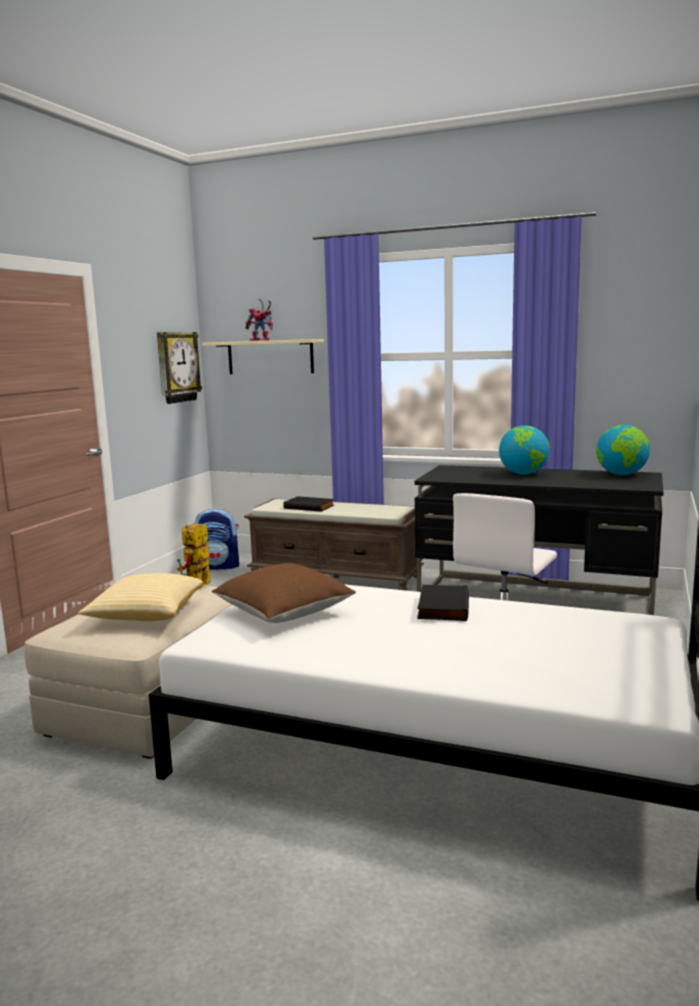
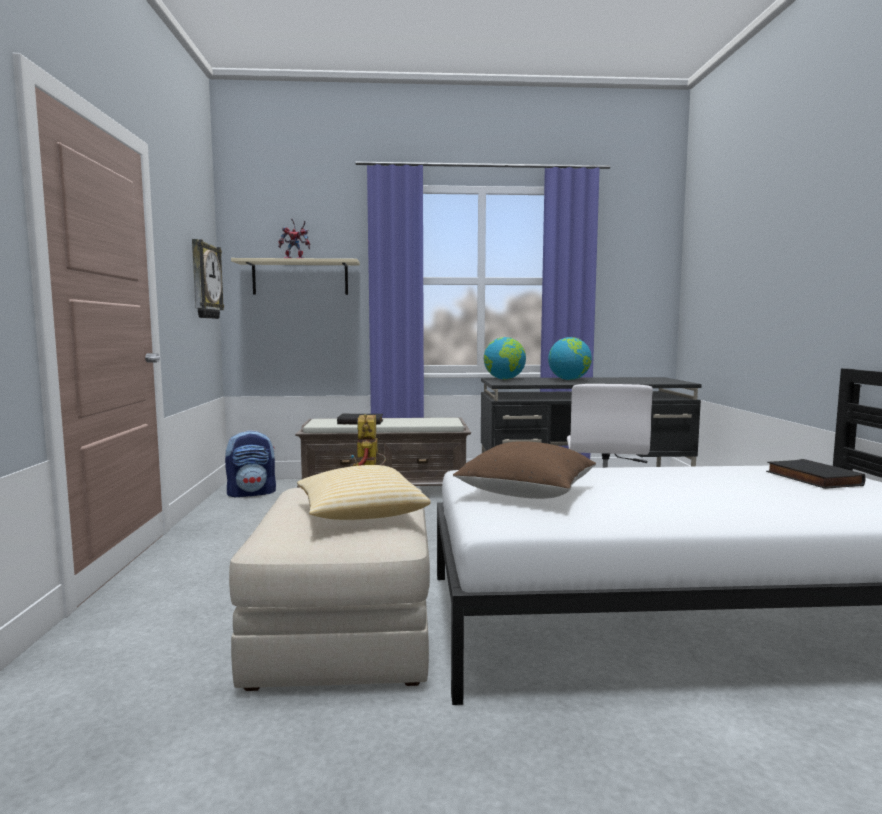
camera: 25 degrees left, 5 degrees down
(442, 607) = (656, 474): black book -> black book (811, 478)
(621, 474) = (642, 378): globe -> globe (504, 379)

